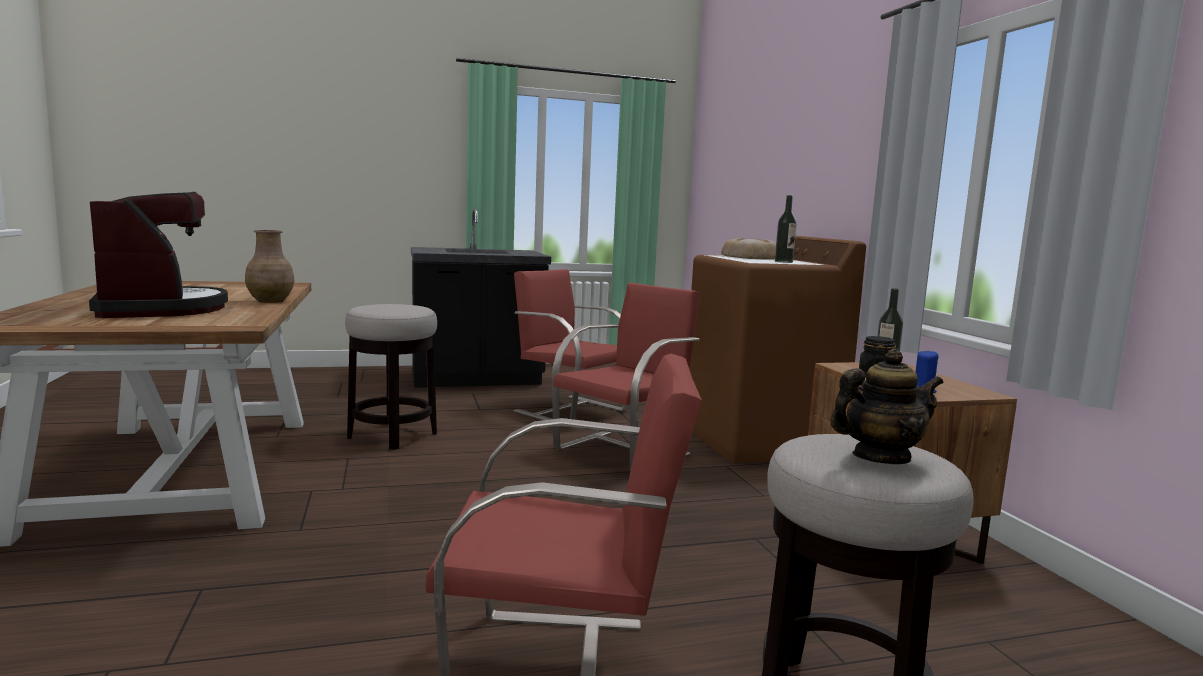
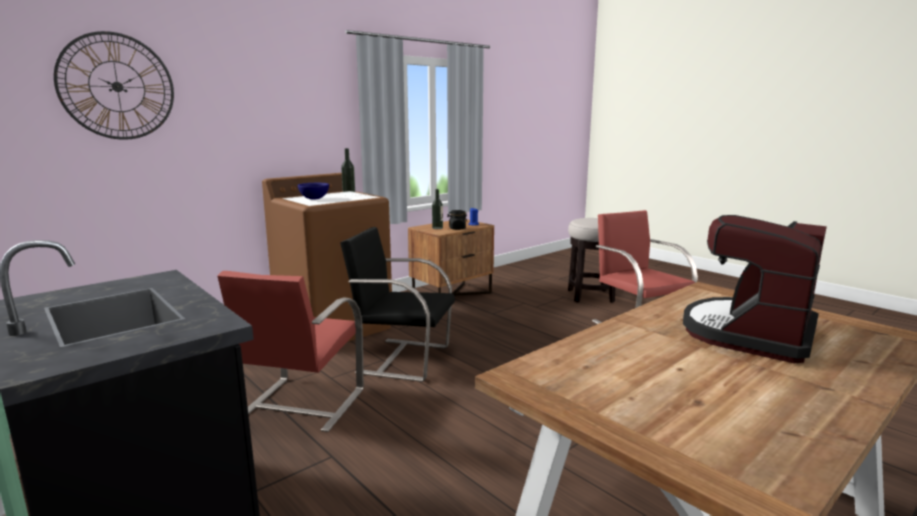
camera: 115 degrees left, 5 degrees up
(271, 301) = (630, 322): brown vase -> none
(392, 436) = (473, 467): stool -> none
(624, 451) = (402, 358): red chair -> black chair
(745, 139) = (117, 86): none -> wall clock
(752, 257) = (314, 199): bread -> blue bowl
(880, 457) = (597, 219): teapot -> none

